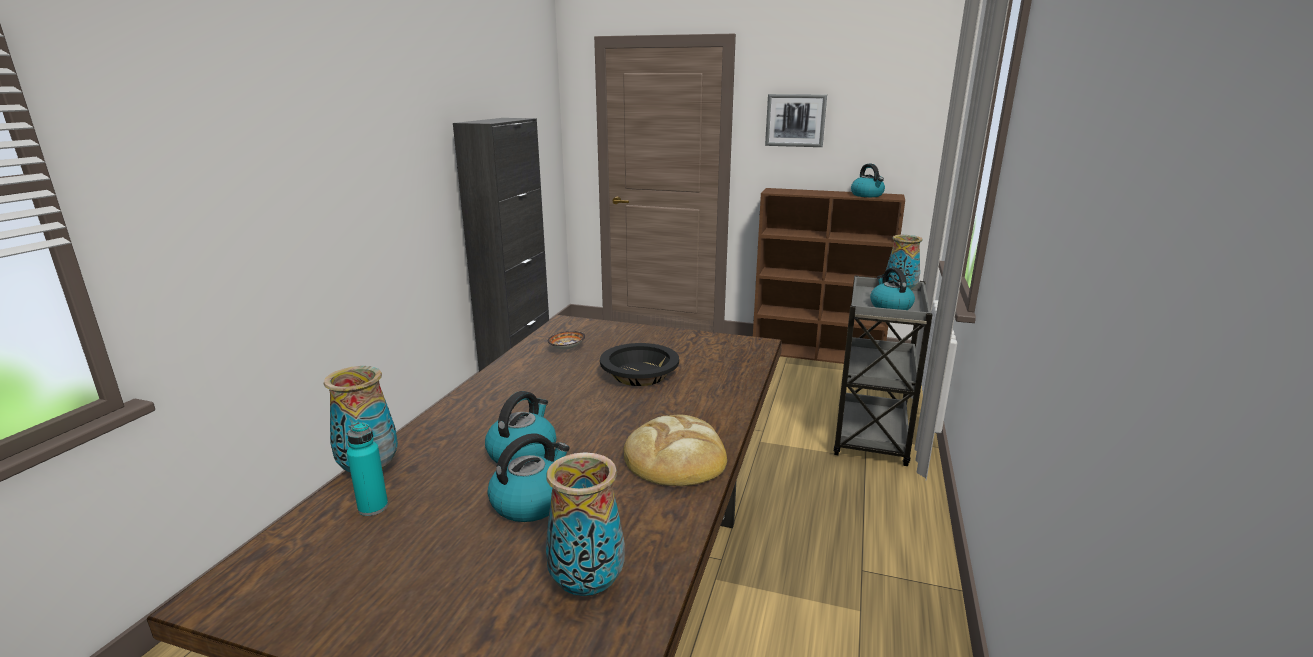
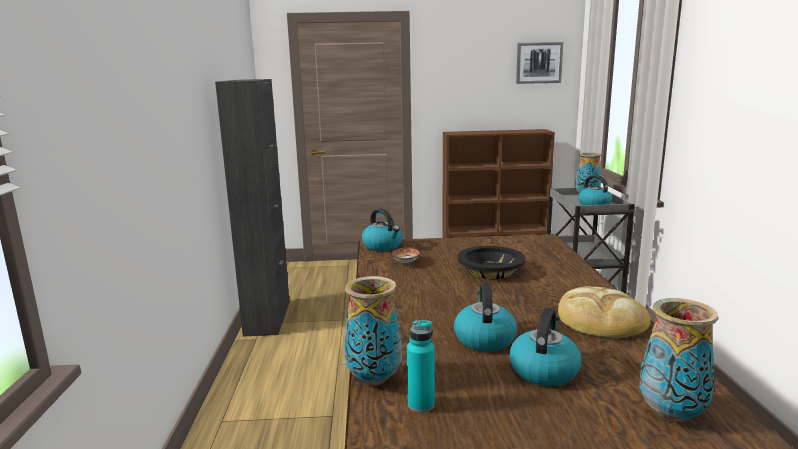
camera: 20 degrees left, 5 degrees down
(795, 120) = (461, 77): picture -> picture (539, 63)
(867, 195) = (524, 131): kettle -> kettle (383, 246)

